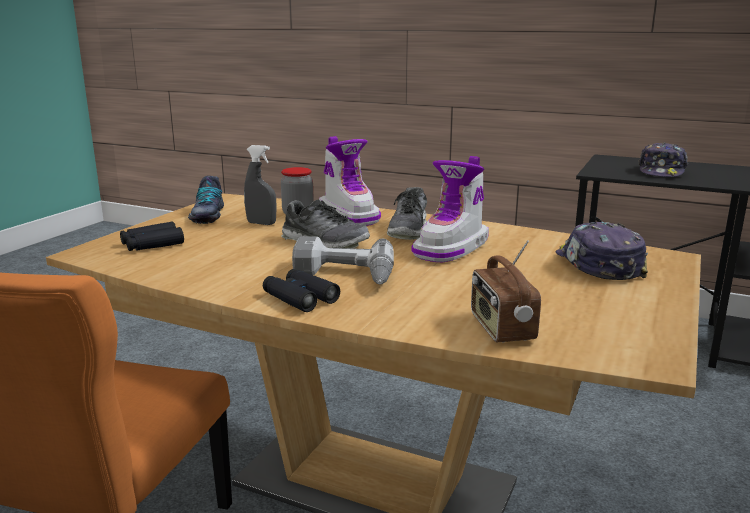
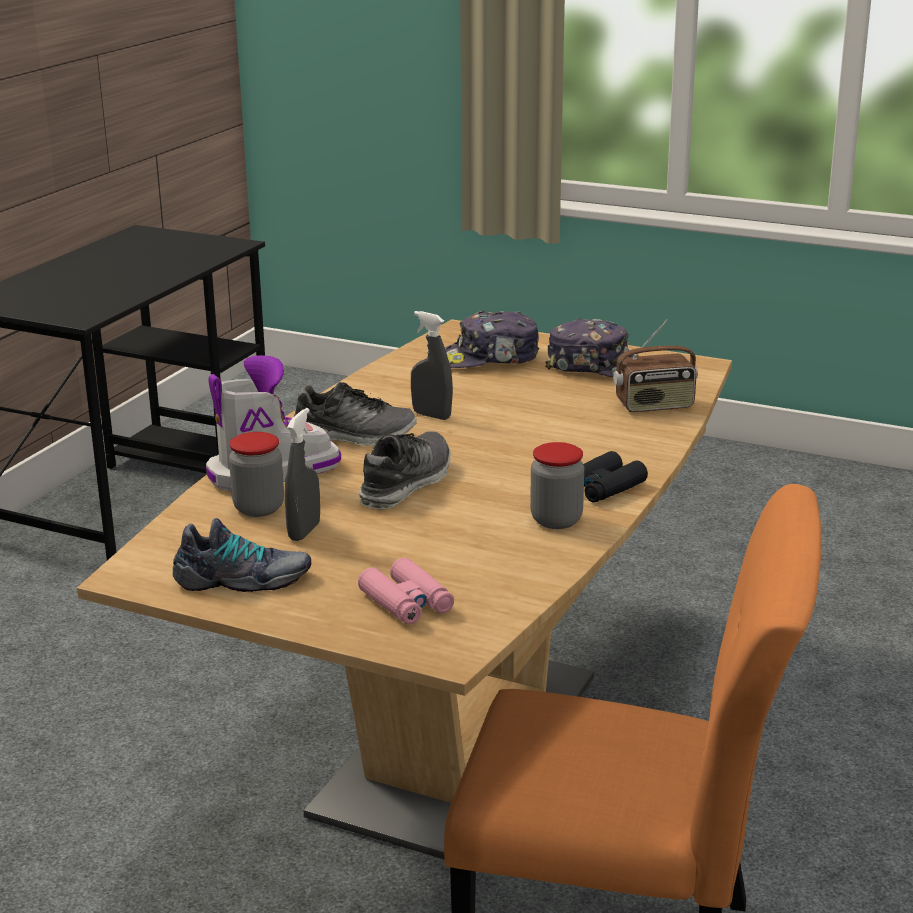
camera: 90 degrees left, 5 degrees up
(152, 244) = (407, 603): black binoculars -> pink binoculars
(245, 281) = (556, 520): none -> jar
(343, 275) = (529, 469): power drill -> none
(452, 248) = (431, 415): boot -> grey spray bottle
(661, 171) = (94, 286): cap -> cap (597, 367)

